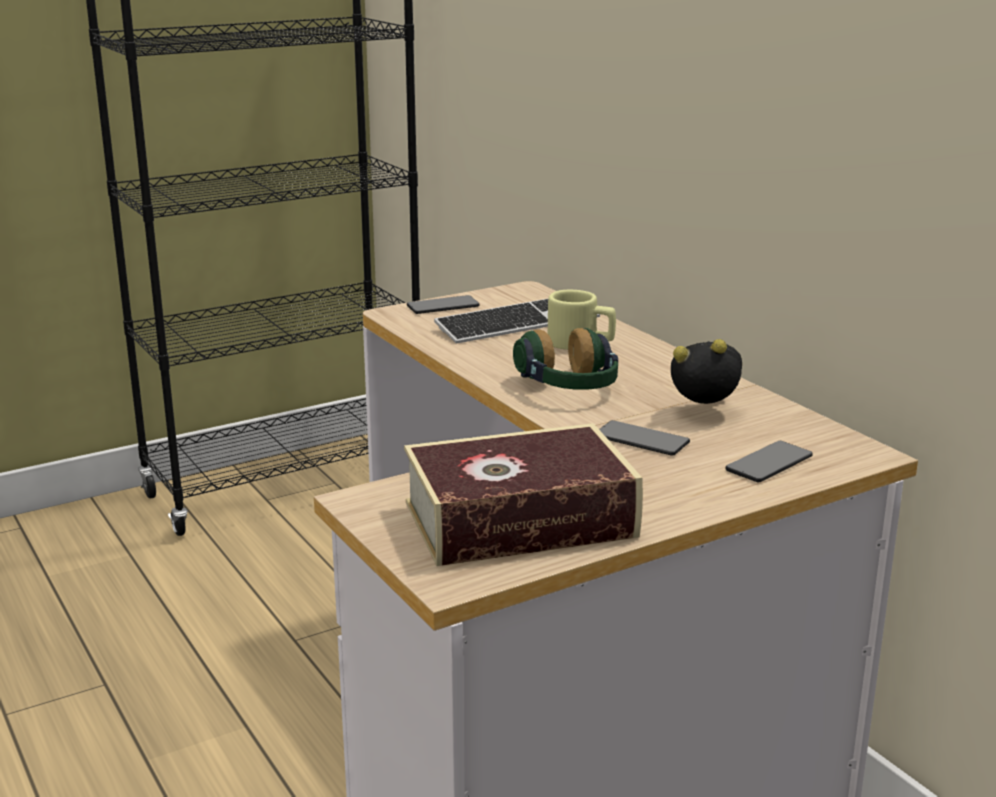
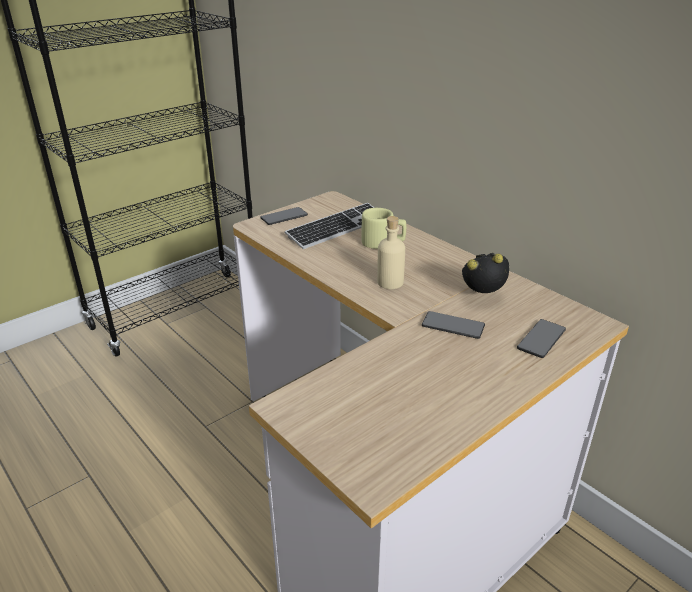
camera: 10 degrees left, 10 degrees up
(520, 520) = (400, 413): book -> none
(570, 387) = (390, 282): headphones -> beige bottle

